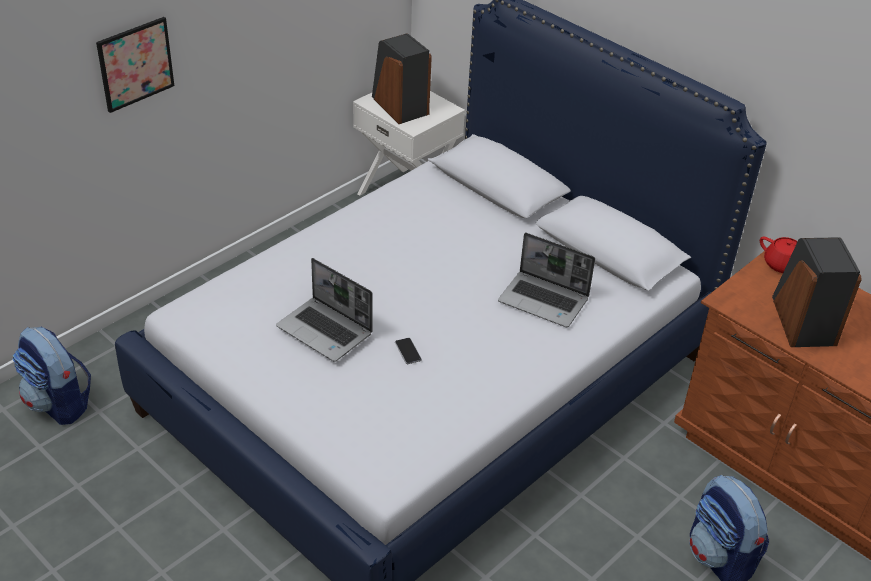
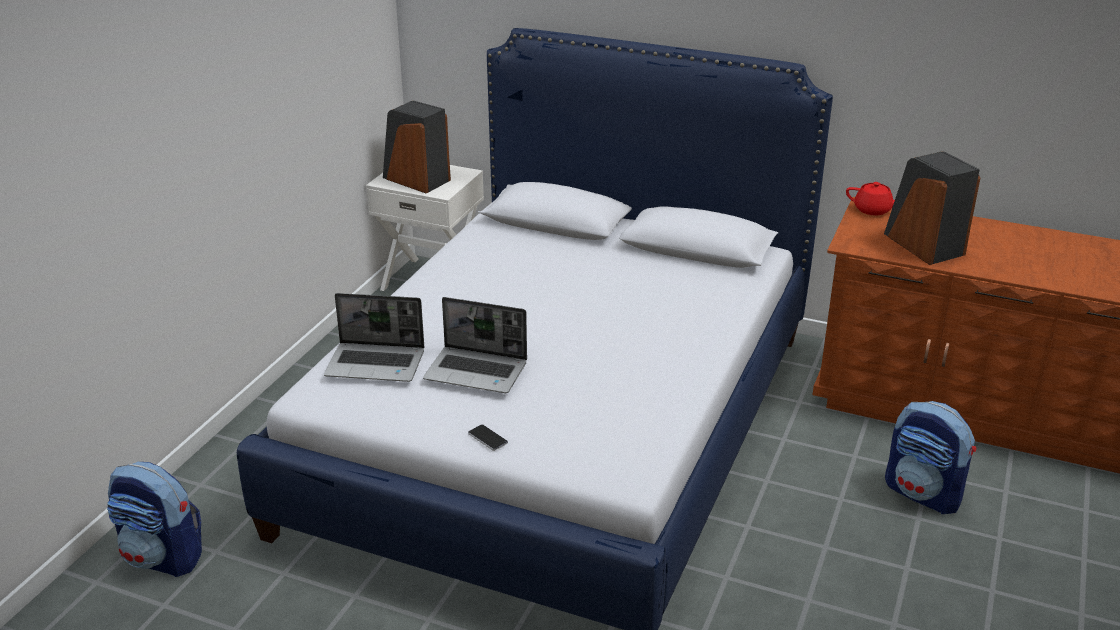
camera: 20 degrees left, 10 degrees down
(135, 64) = (181, 143): picture -> none
(408, 351) = (571, 369): phone -> phone (487, 438)
(544, 300) = (669, 298): laptop -> laptop (377, 364)

